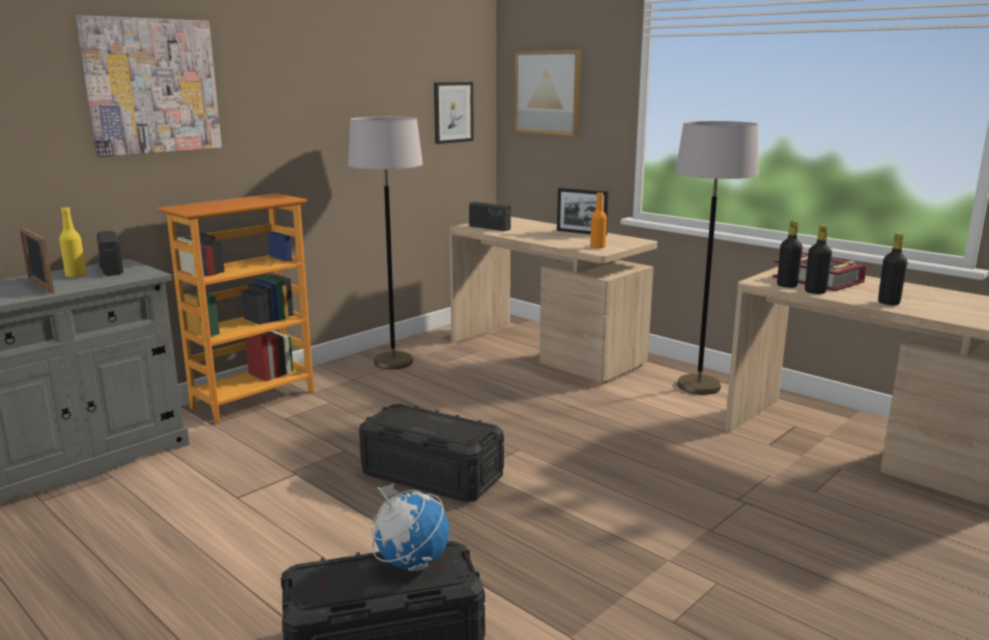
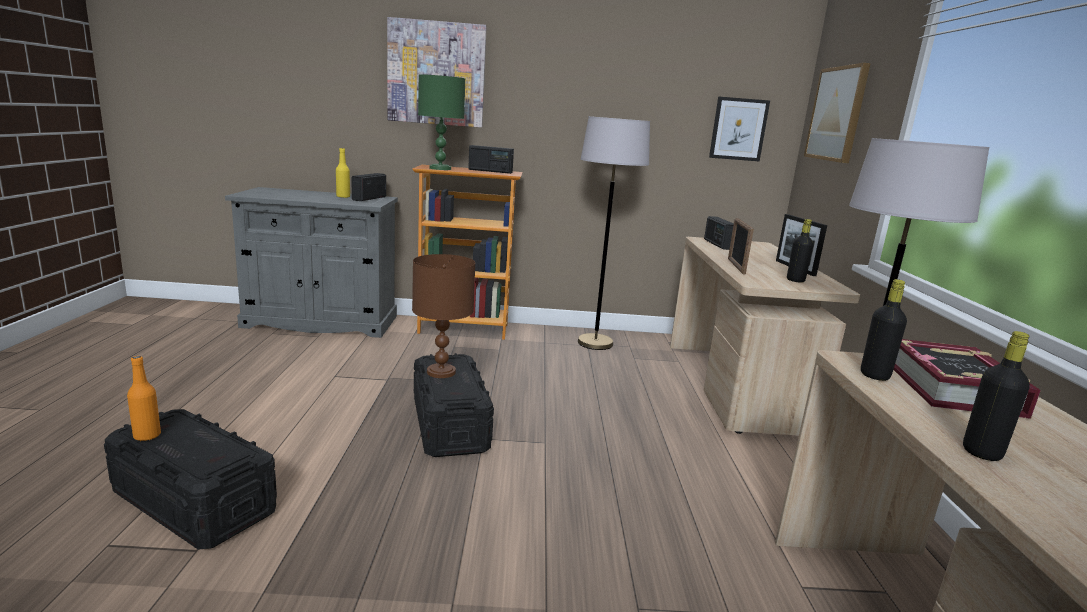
camera: 45 degrees right, 0 degrees up
(41, 286) = (312, 196): picture frame -> picture frame (736, 266)
(207, 208) = (439, 168): none -> green table lamp
(255, 199) = (490, 171): none -> radio
(411, 563) = (214, 447): globe -> none
(414, 424) = (442, 372): none -> brown table lamp
(597, 247) = (768, 280): orange bottle -> orange bottle (147, 436)
(815, 292) = (894, 395): black bottle -> black bottle (795, 280)

